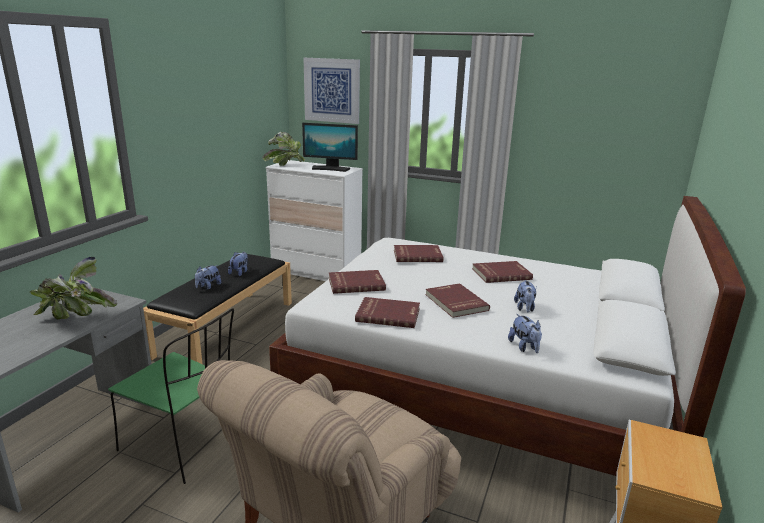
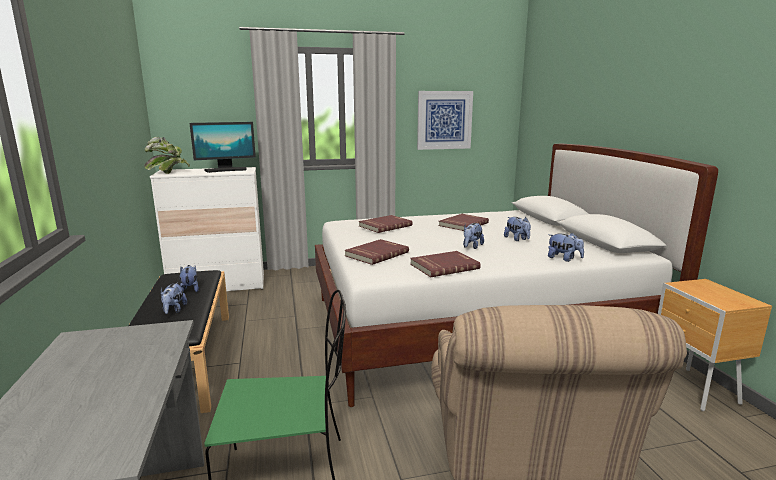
camera: 35 degrees left, 5 degrees down
(76, 319) = (134, 364): potted plant -> none
(332, 90) = (204, 91): picture -> picture (444, 120)
(455, 302) = (471, 247): red book -> plush toy

